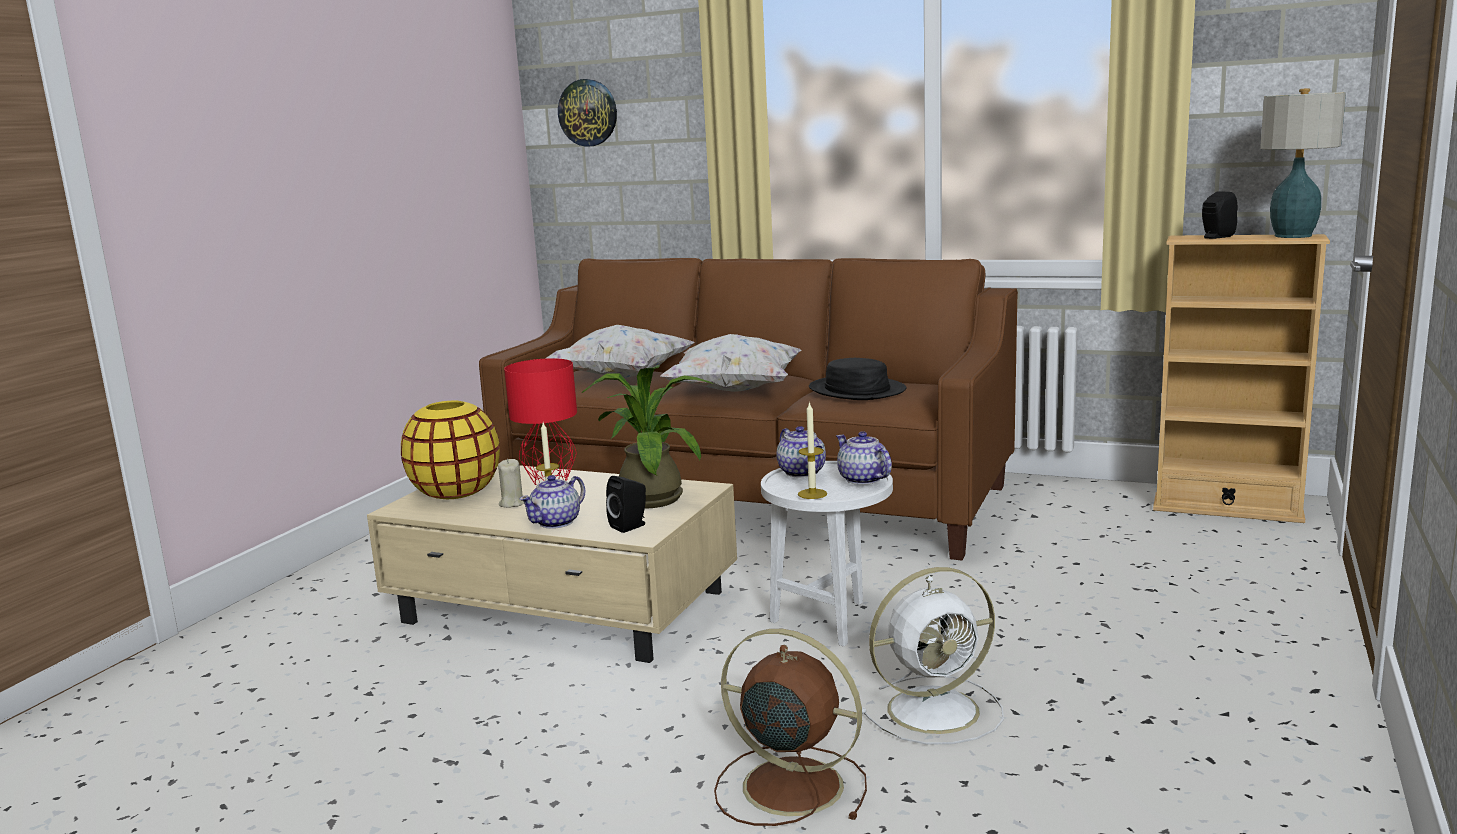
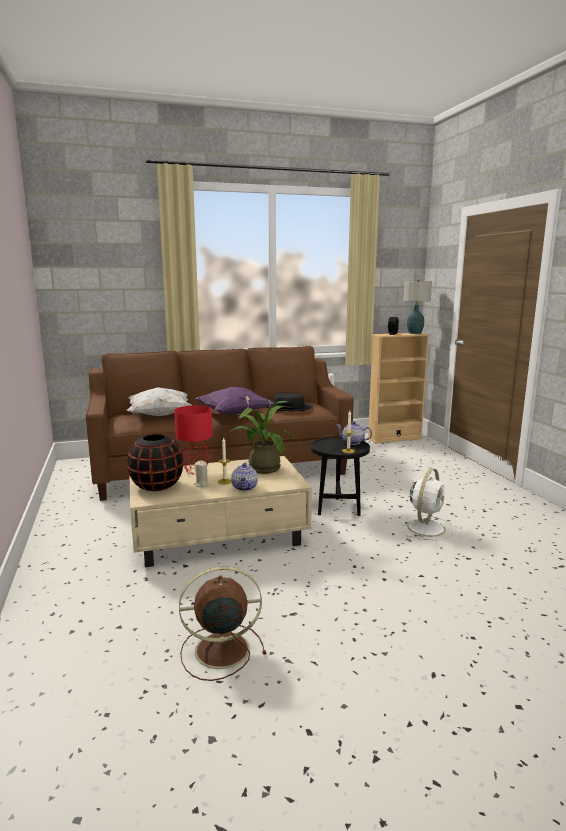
camera: 40 degrees left, 0 degrees up
(455, 492) = (157, 486): yellow vase -> black vase
(588, 112) = (82, 271): wall clock -> none
(630, 526) = (282, 481): black speaker -> none
(734, 391) = (234, 414): white pillow -> purple pillow
(788, 785) = (428, 569): brown fan -> brown fan (219, 650)
(803, 473) = (325, 444): teapot -> none
(830, 619) = (338, 507): white side table -> black side table

